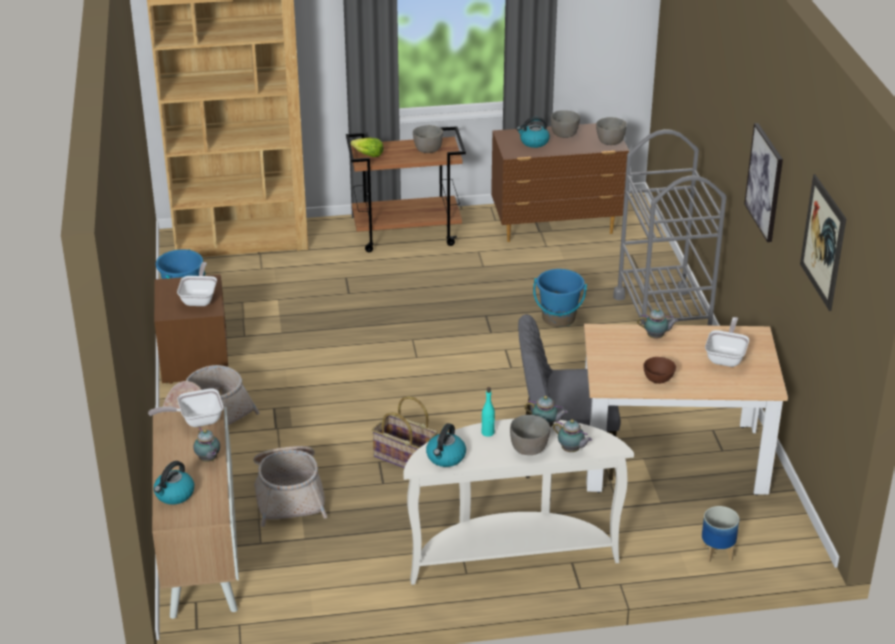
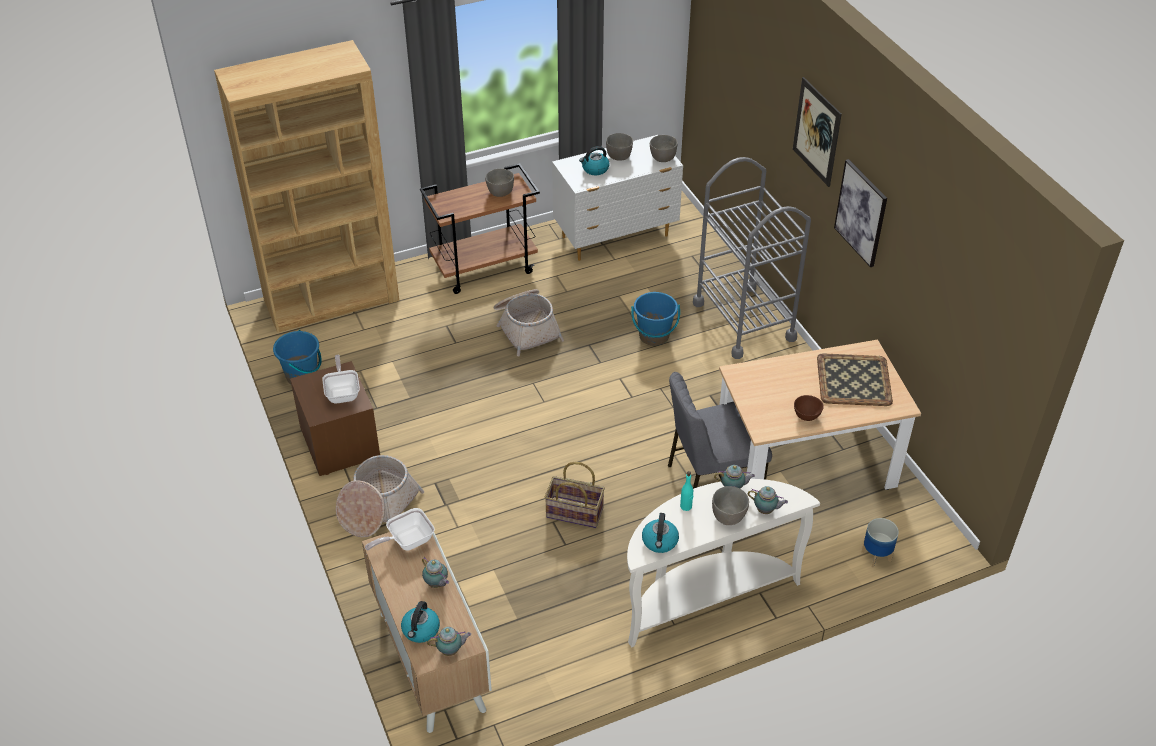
camera: 15 degrees left, 10 degrees up
(289, 494) = (485, 574): basket -> basket (526, 328)
(368, 155) = (447, 207): lettuce -> none
(557, 227) = (616, 237): brown dresser -> white dresser
(656, 337) = (787, 369): teapot -> teapot (451, 650)
(726, 357) = (854, 380): frying pan -> tray
(823, 242) = (950, 281): picture -> picture (816, 132)

